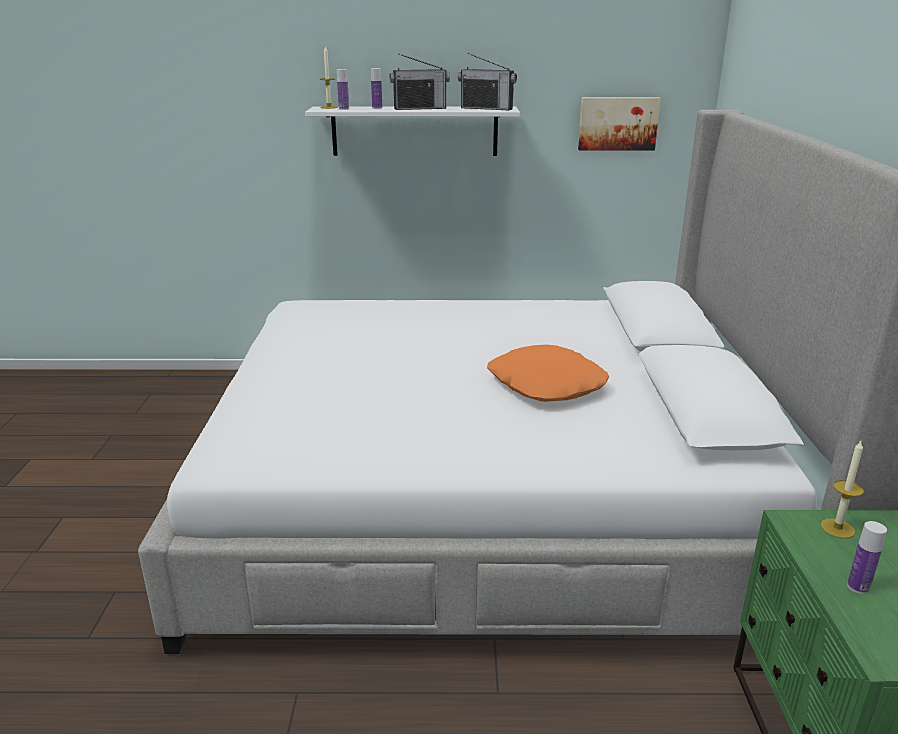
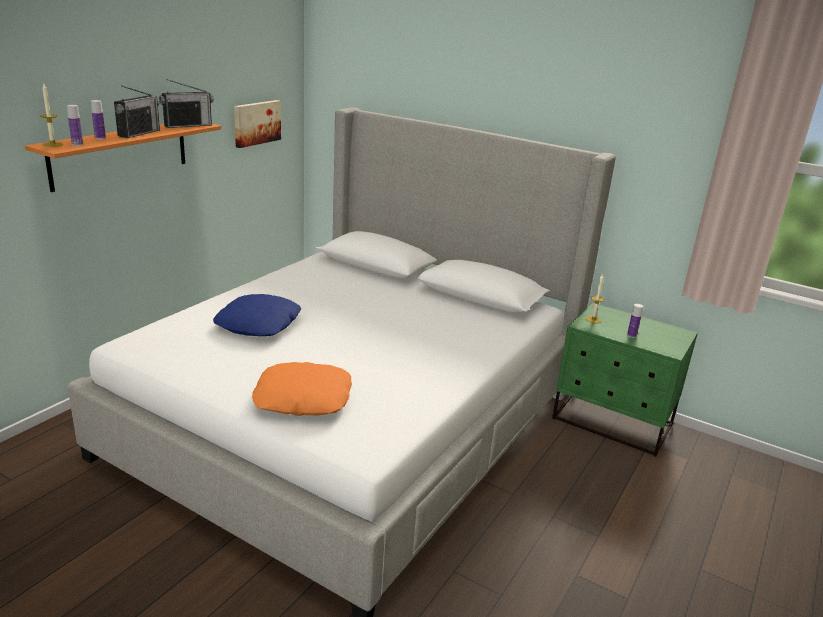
camera: 60 degrees left, 0 degrees up
(407, 330) = (259, 324): none -> blue pillow
(414, 131) = (120, 154): white shelf -> orange shelf
(545, 384) = (400, 317): orange pillow -> orange pillow (303, 399)

